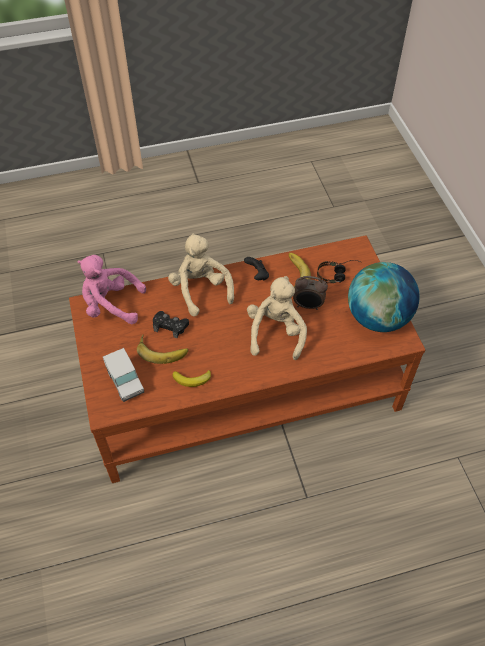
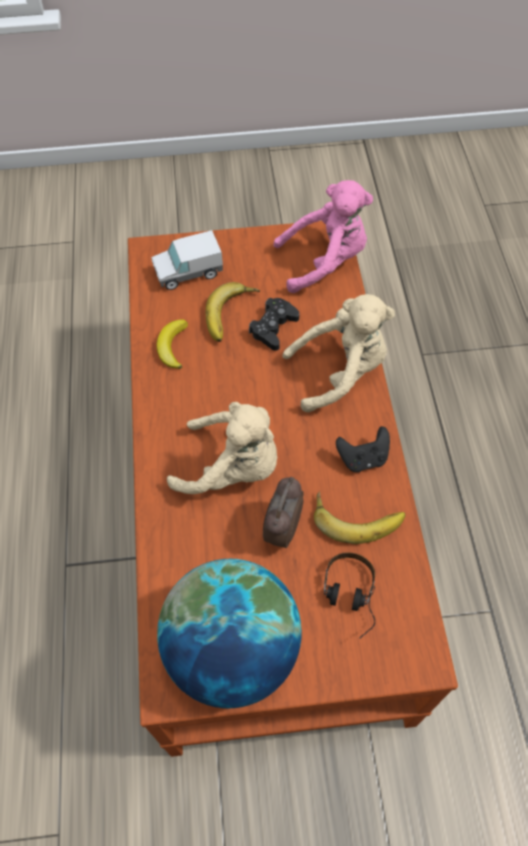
camera: 100 degrees right, 5 degrees up
(111, 305) = (325, 261): pink plush toy -> pink plush toy turned 60 degrees clockwise

